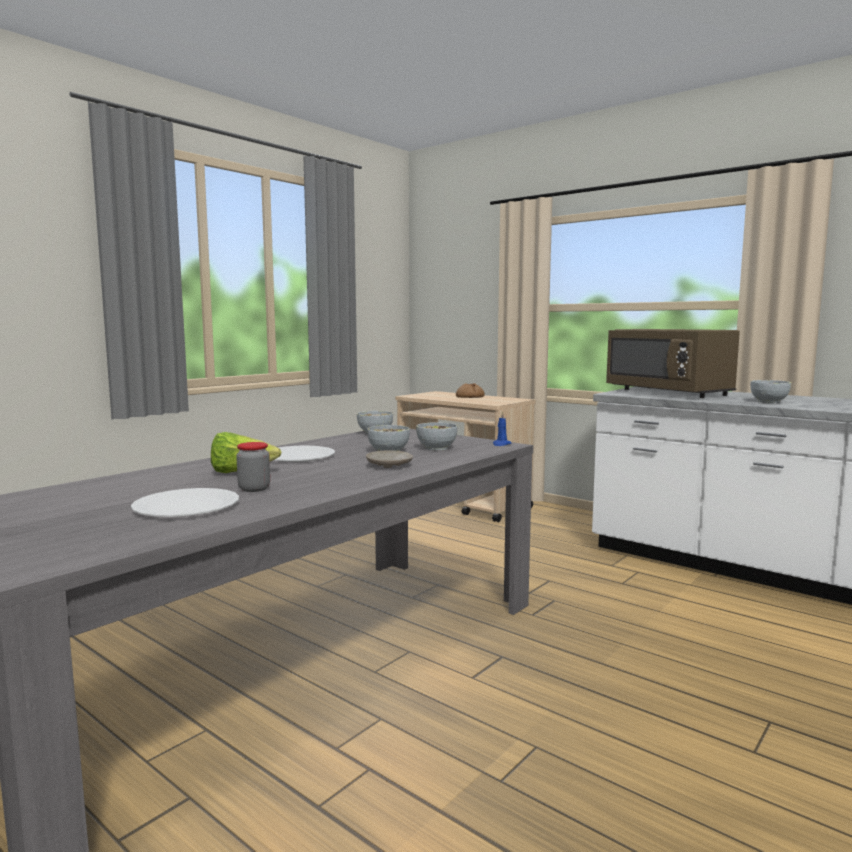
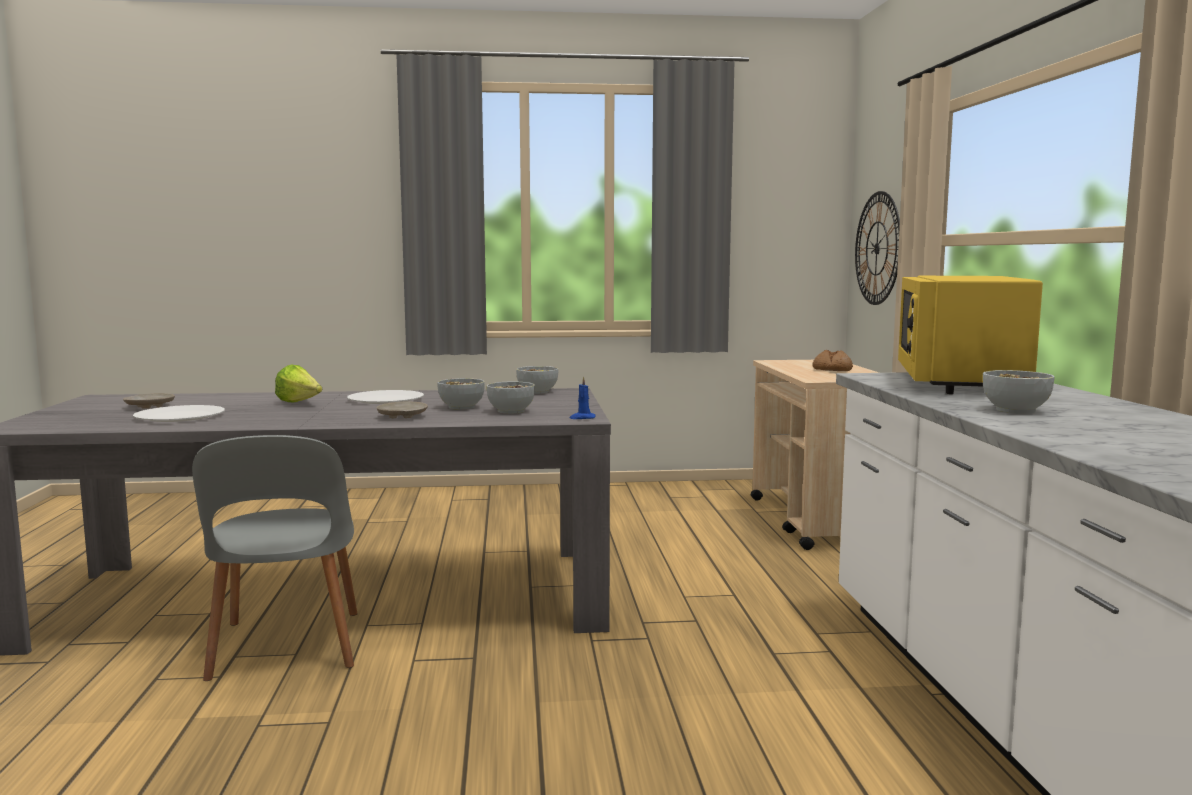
camera: 45 degrees right, 0 degrees up
(84, 506) = (149, 406): none -> beige plate
(254, 489) = (253, 414): jar -> none
(361, 719) = (286, 648): none -> grey chair
(451, 313) = (877, 248): none -> wall clock
(668, 392) = (960, 382): brown microwave -> yellow microwave

